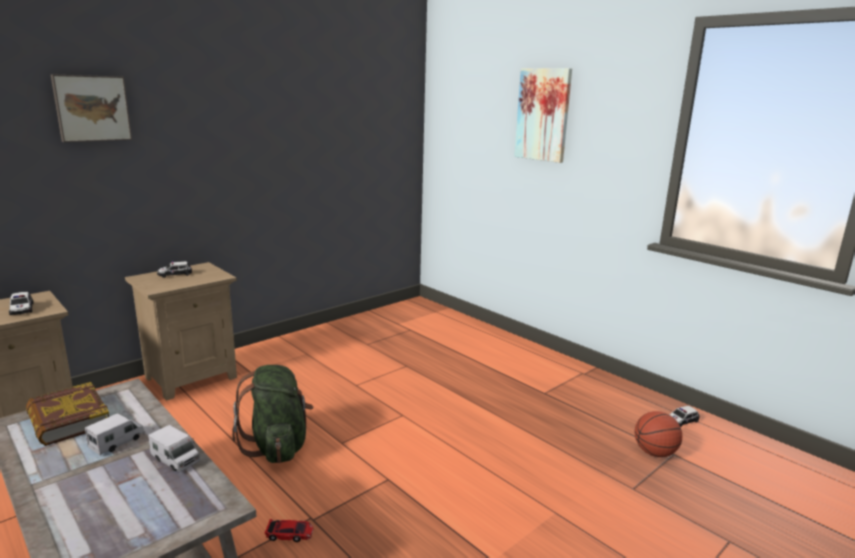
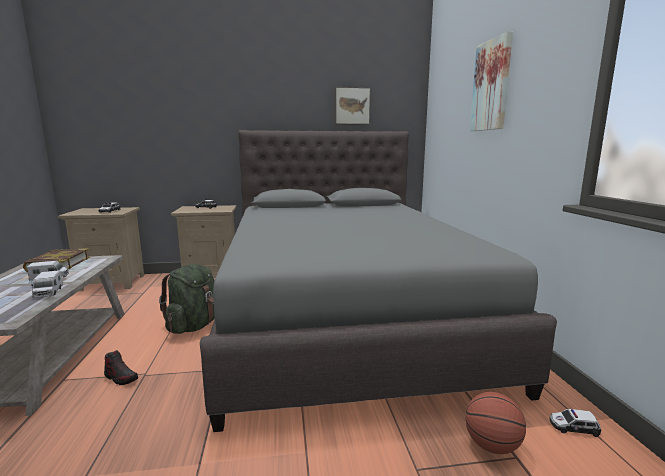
camera: 35 degrees right, 5 degrees down
(92, 108) = (170, 101): picture -> picture (352, 106)
(289, 533) = (121, 377): toy car -> shoe
(424, 378) = (345, 313): none -> grey bed

